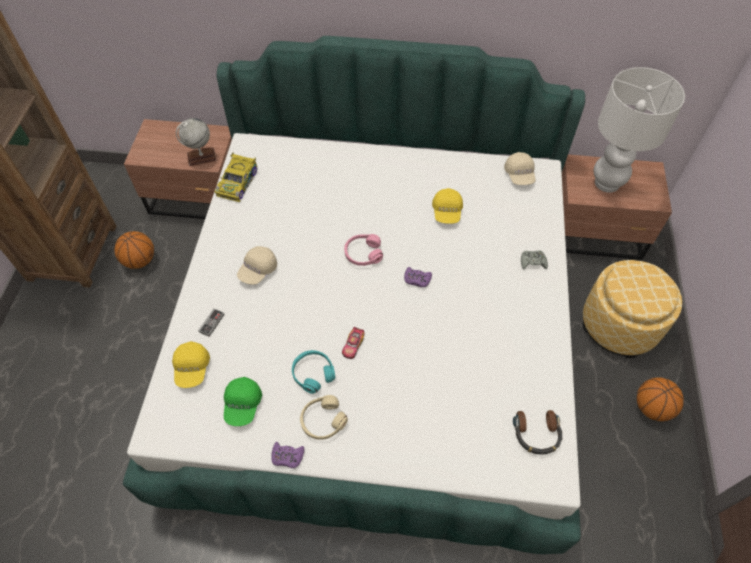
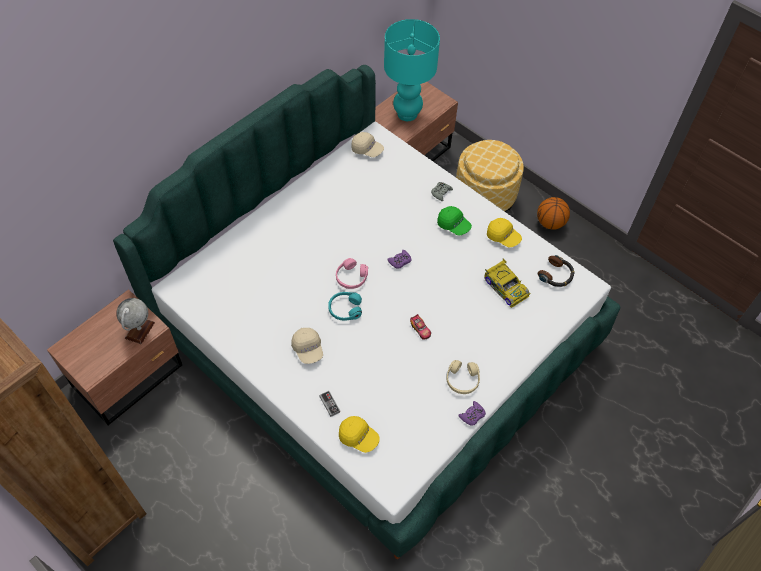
camera: 55 degrees left, 0 degrees up
(140, 260) = (155, 458): basketball -> none
(238, 182) = (209, 314): toy car -> toy car (505, 286)
(243, 405) = (414, 420): green cap -> green cap (453, 225)
(313, 373) = (423, 365): turquoise headphones -> turquoise headphones (345, 309)
(447, 212) = (360, 208): yellow cap -> yellow cap (503, 237)
(606, 182) = (406, 114): white table lamp -> turquoise table lamp

